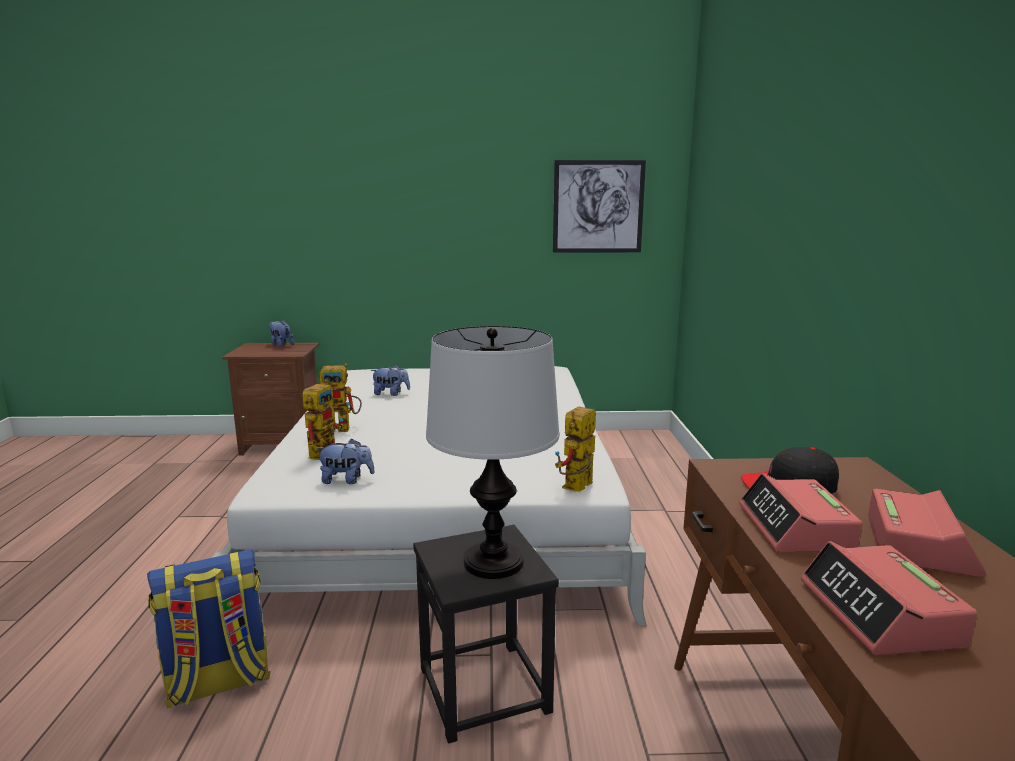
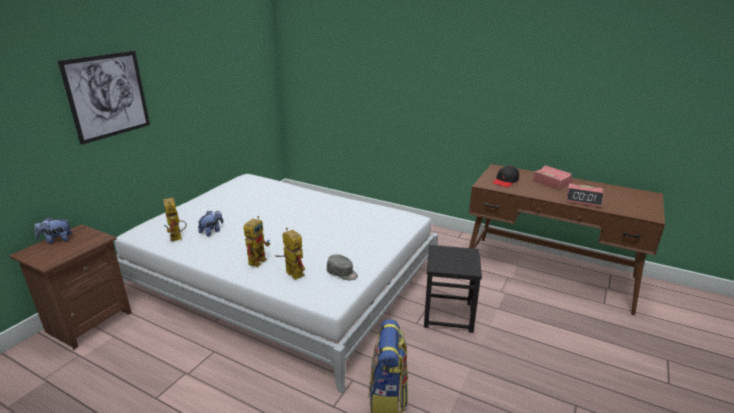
camera: 60 degrees left, 10 degrees up
(346, 480) = (342, 273): plush toy -> grey cap
(494, 562) = (458, 257): table lamp -> none
(577, 489) = (411, 221): toy robot -> toy robot (178, 238)
(598, 207) = (239, 65): picture -> picture (108, 96)
(795, 529) = (535, 191): alarm clock -> none

